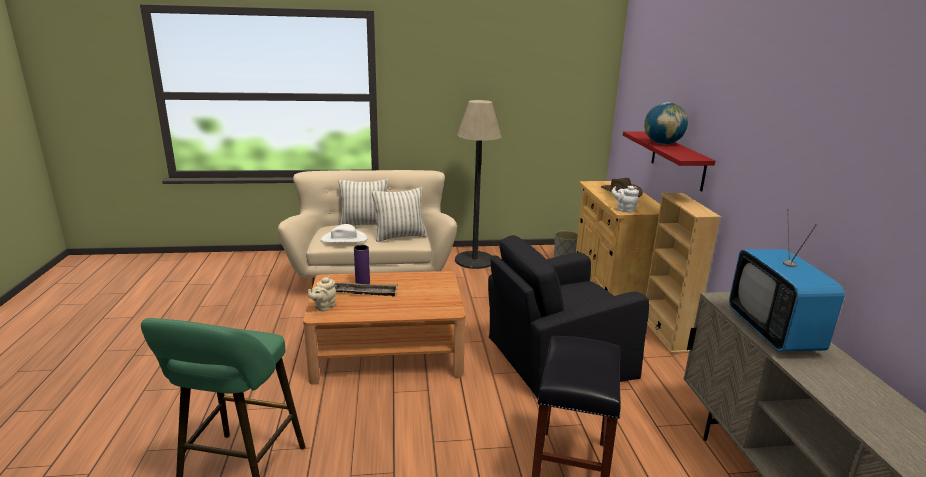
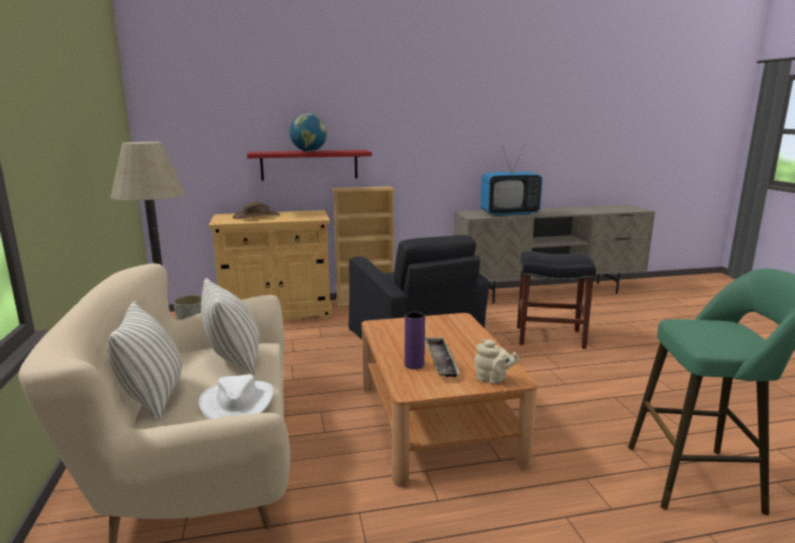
camera: 95 degrees left, 5 degrees down
(624, 210) = (315, 217): white teapot -> none

